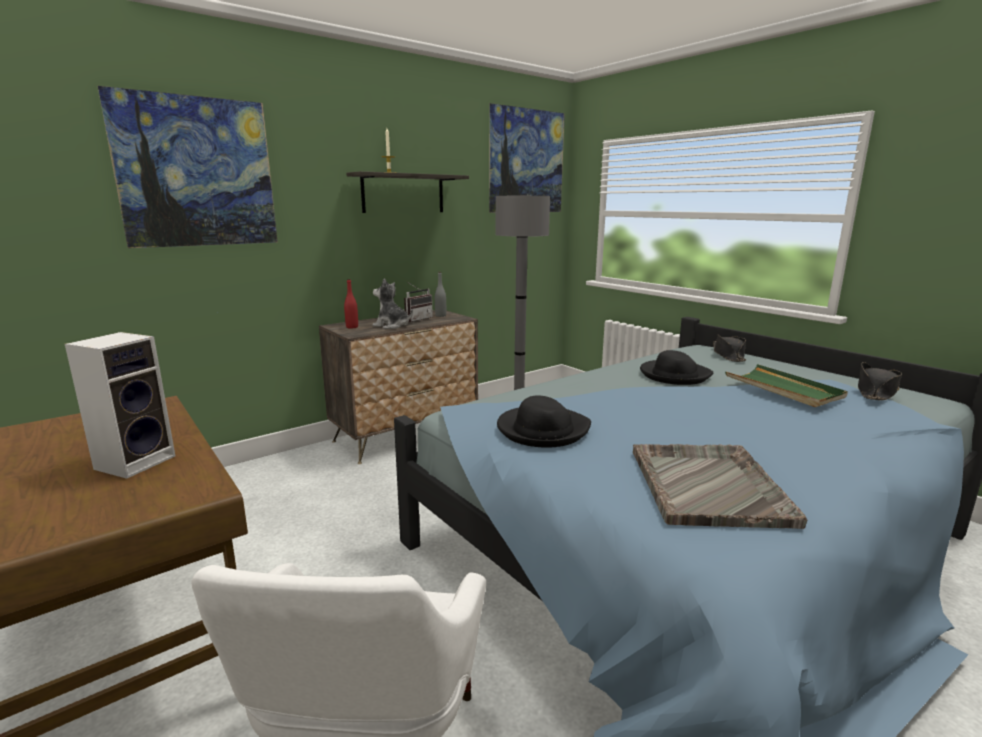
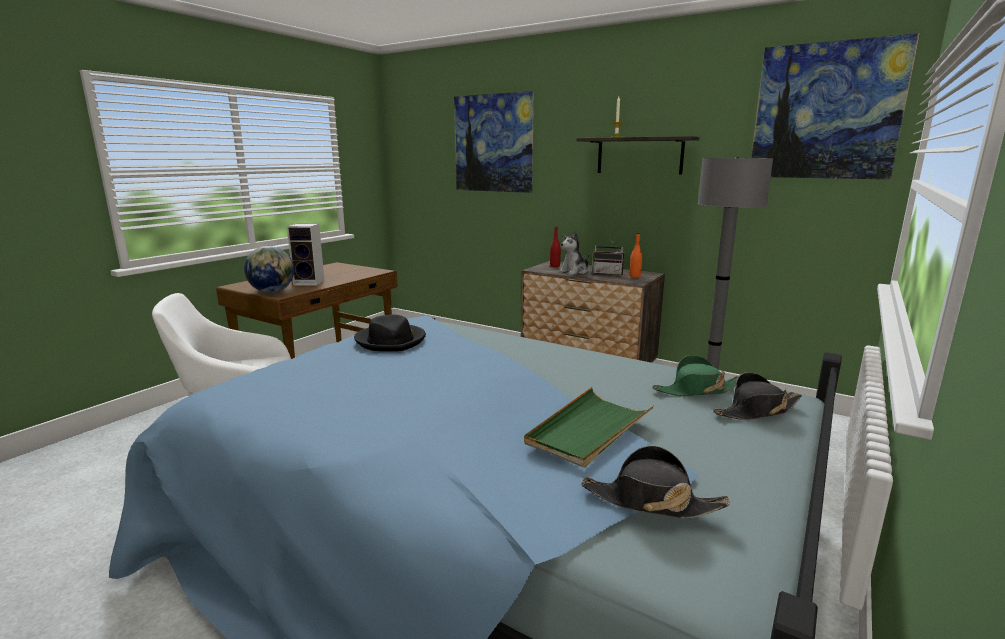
camera: 70 degrees right, 0 degrees up
(154, 500) = (272, 292): none -> globe
(392, 326) = (574, 272): plush toy -> plush toy turned 135 degrees counterclockwise
(440, 315) = (635, 276): grey bottle -> orange bottle
(674, 375) = (604, 380): black hat -> none
(695, 359) = (697, 390): none -> green hat
(707, 485) = (304, 389): grey tray -> none

